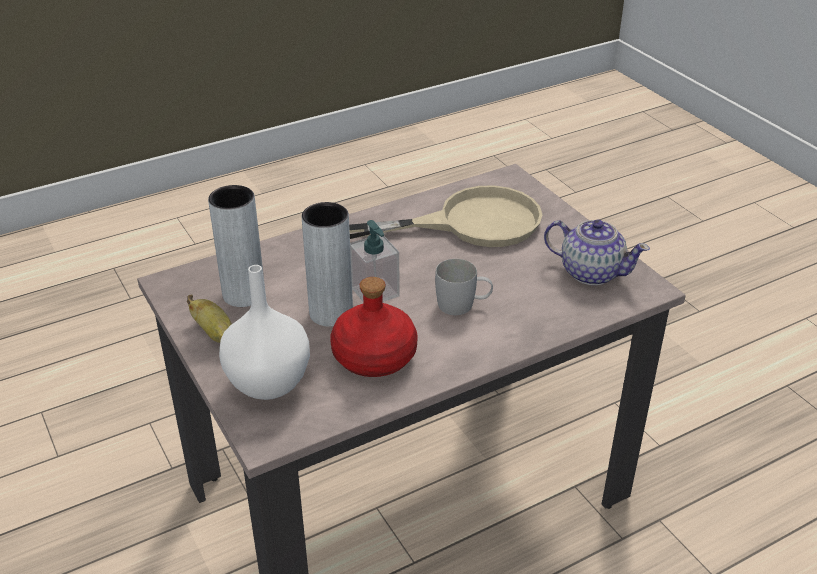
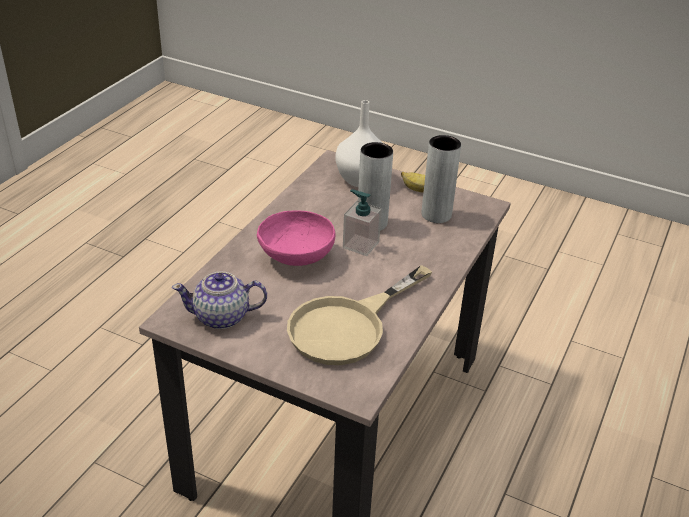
camera: 145 degrees right, 0 degrees up
(374, 357) = (320, 209): red bottle -> none
(463, 305) = (295, 257): white mug -> pink bowl

